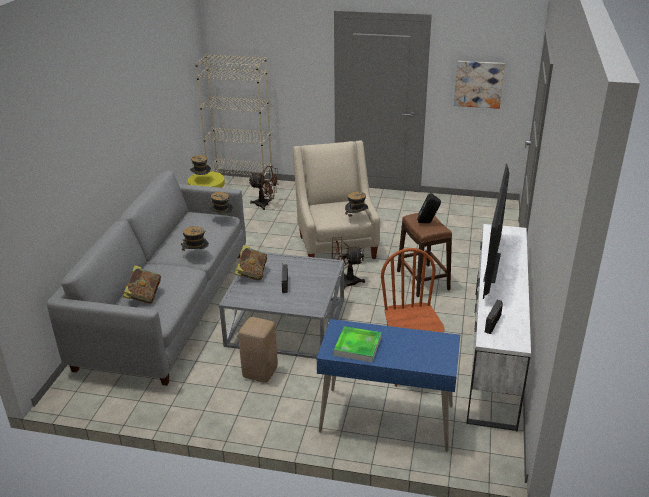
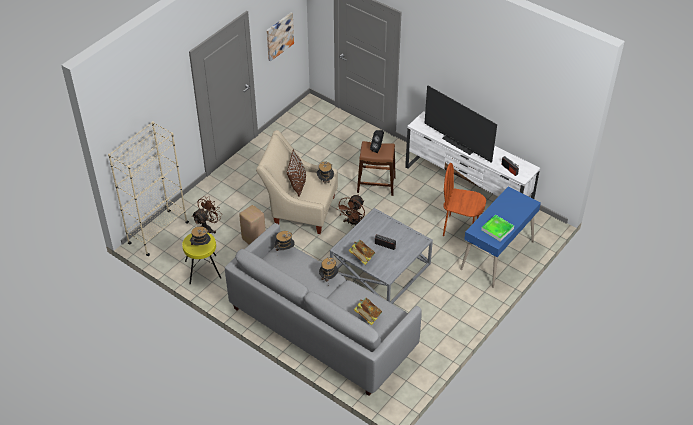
camera: 65 degrees left, 15 degrees up
(260, 373) = (426, 298): beige stool -> beige stool (254, 239)
(334, 204) = (297, 184): none -> brown pillow

